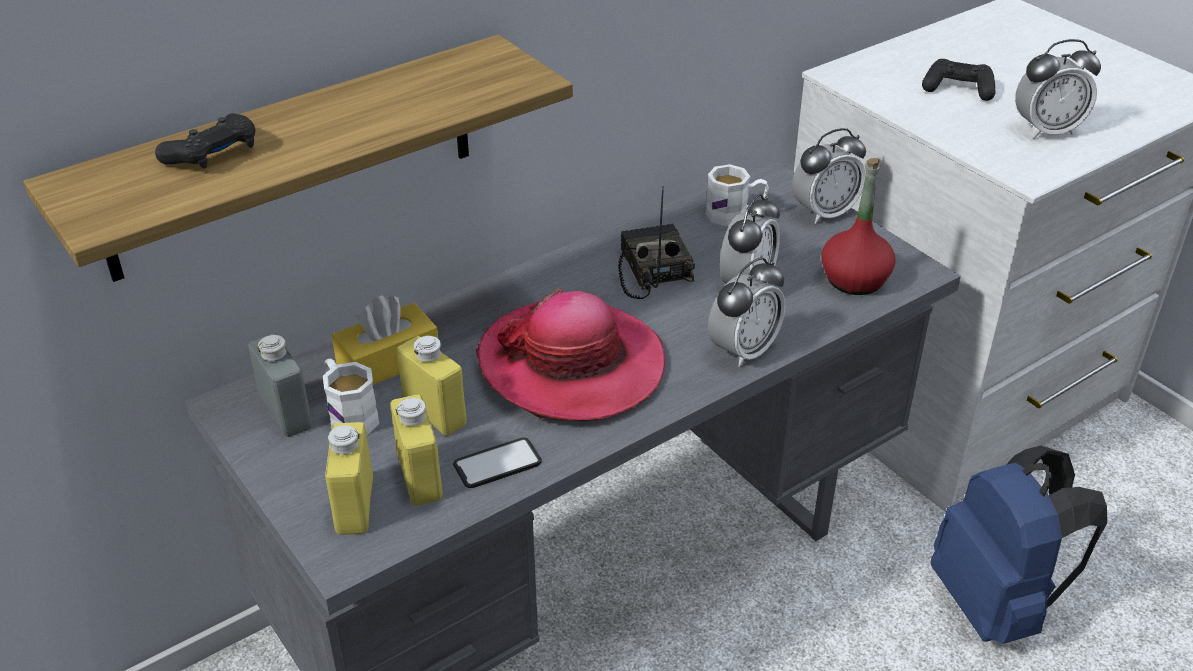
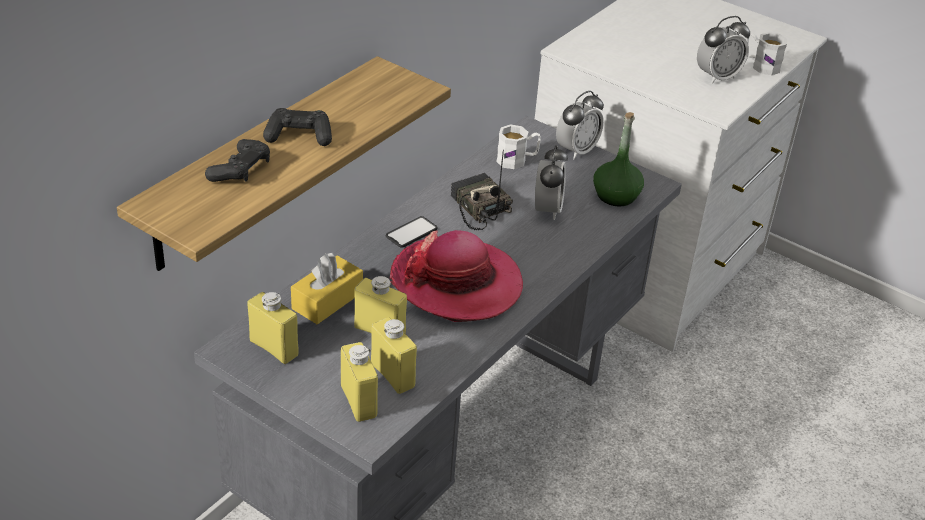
camera: 20 degrees left, 0 degrees up
(286, 413) = (274, 348): grey bottle -> yellow bottle
(349, 415) = (320, 342): white mug -> white mug (760, 65)
(497, 464) = (440, 357): phone -> phone (411, 233)
(743, 351) = (565, 255): alarm clock -> none
(854, 279) = (615, 196): red bottle -> green bottle
(958, 89) = (650, 52): black game controller -> black game controller (299, 136)
(996, 604) = (721, 405): blue backpack -> none

